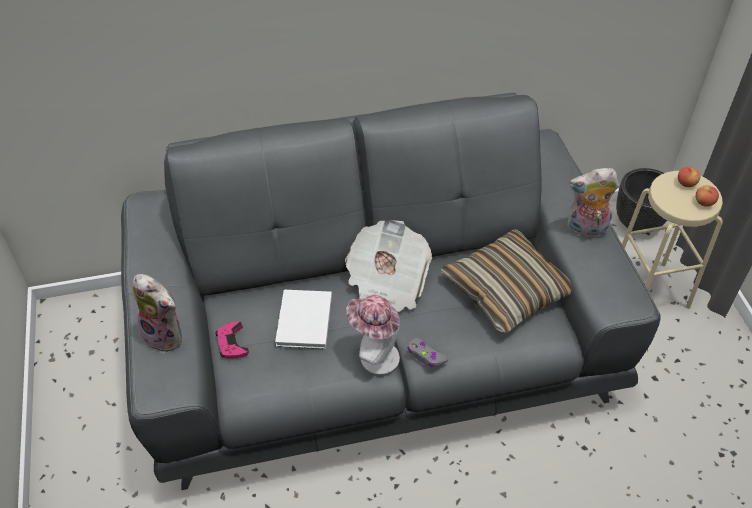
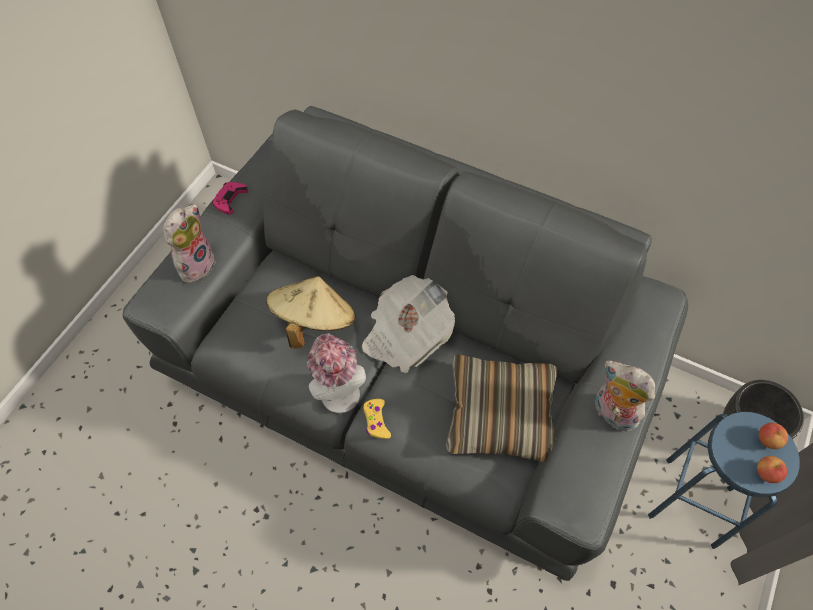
camera: 40 degrees right, 10 degrees up
(166, 335) = (195, 263): plush toy -> plush toy turned 135 degrees counterclockwise
(232, 343) = (250, 301): pink game controller -> pink game controller (230, 199)
(303, 322) = (313, 322): white book -> beige hat
(426, 356) = (376, 421): grey game controller -> yellow game controller
(649, 290) = (691, 502): beige stool -> blue stool

